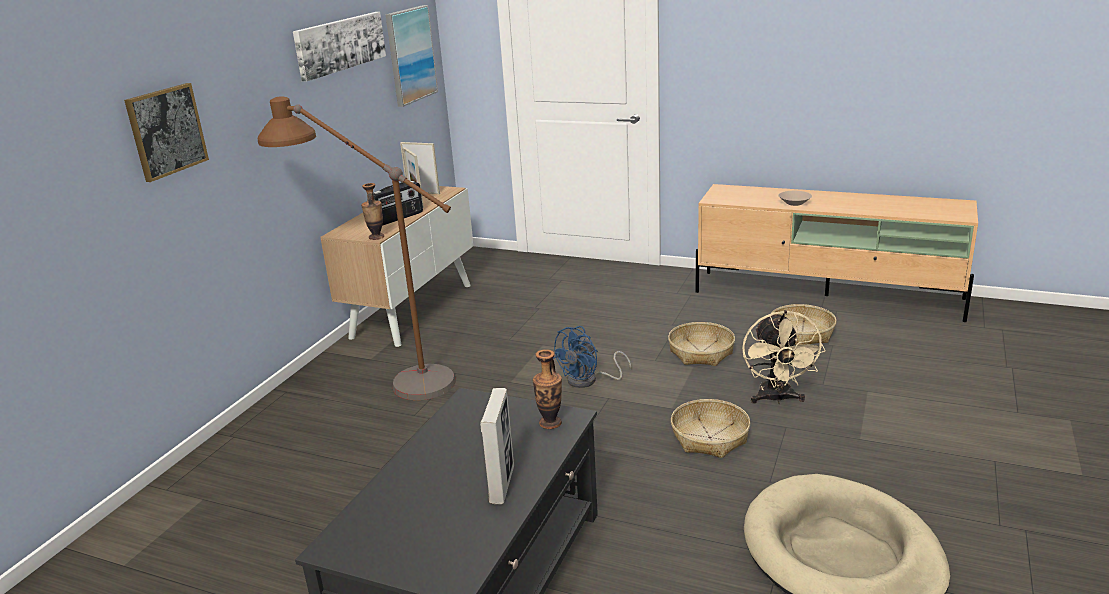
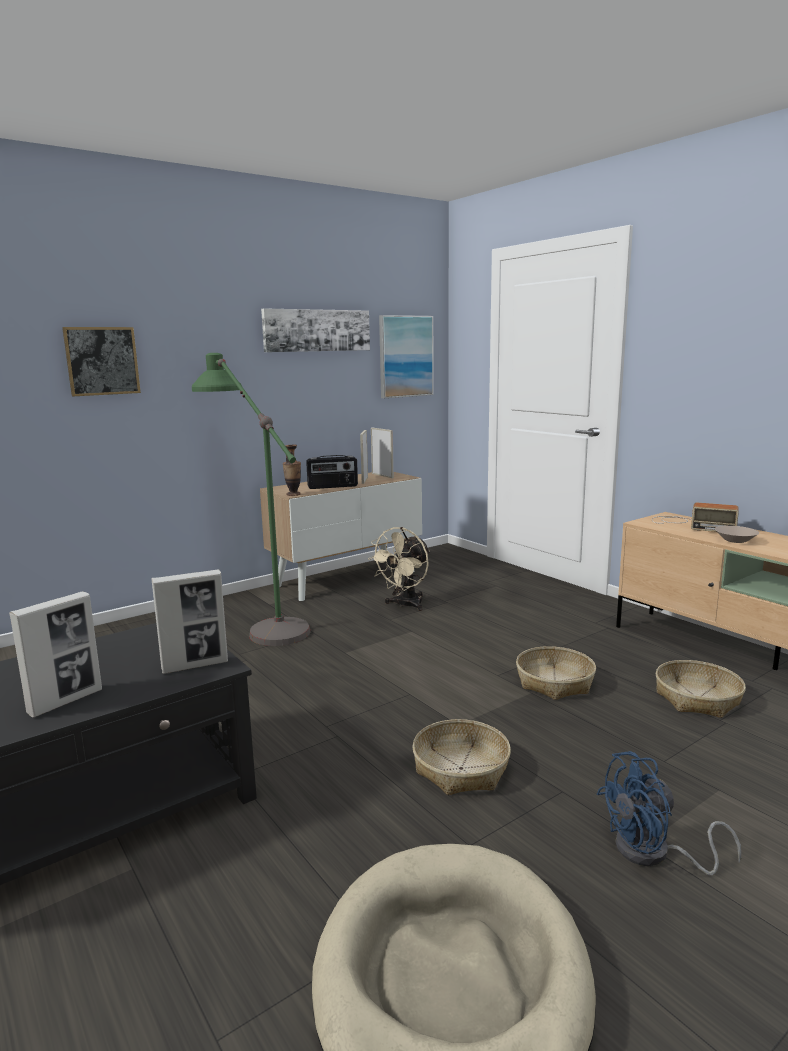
camera: 30 degrees right, 10 degrees down
(385, 377) = (260, 620): brown floor lamp -> green floor lamp
(550, 423) = (195, 665): vase -> picture frame
(588, 380) = (412, 673): blue fan -> blue fan (654, 854)
(747, 194) = (690, 524): none -> radio
(777, 399) = (586, 757): beige fan -> beige fan (405, 605)

